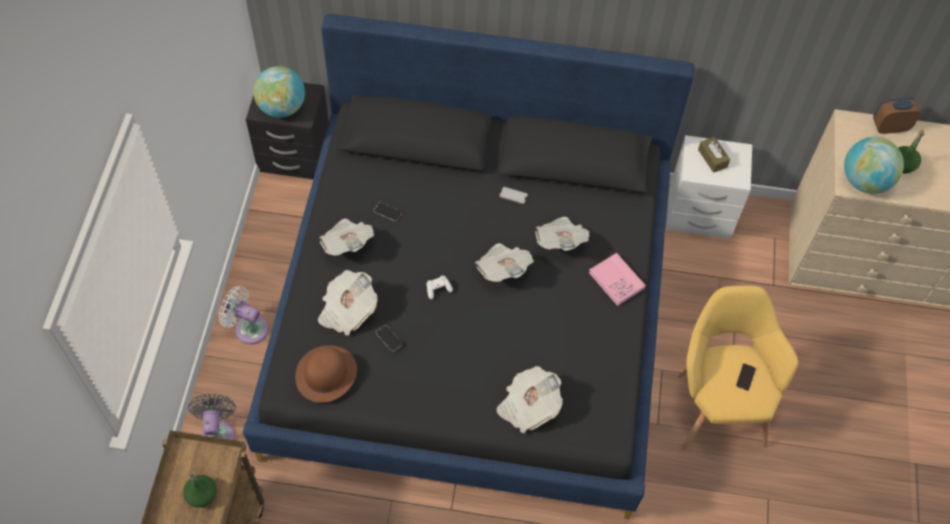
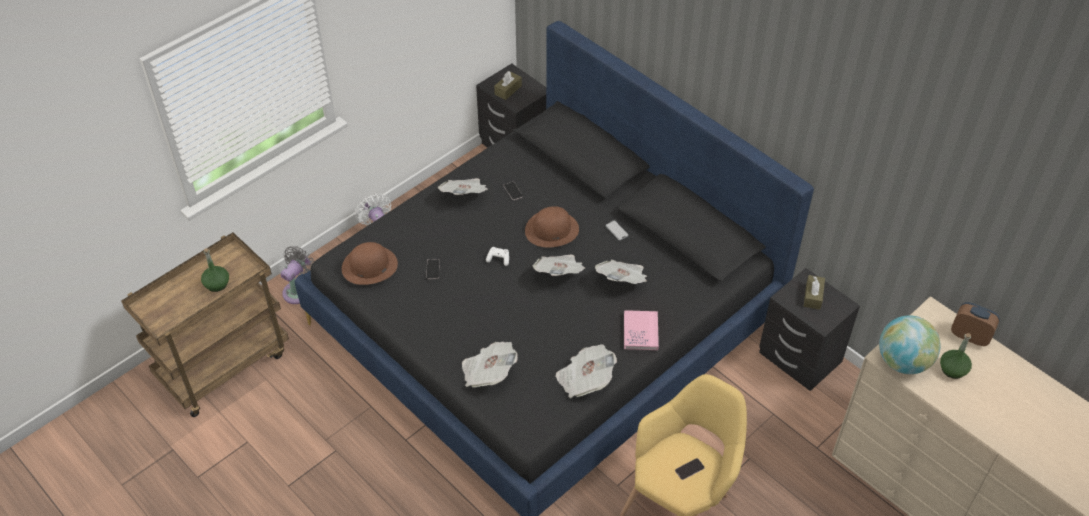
camera: 40 degrees right, 10 degrees down
(282, 107) = (508, 90): globe -> brown tissue box
(347, 310) = (422, 235): newspaper -> newspaper (585, 380)
(458, 229) = (552, 229): none -> brown hat
(699, 214) = (800, 357): white nightstand -> black nightstand

